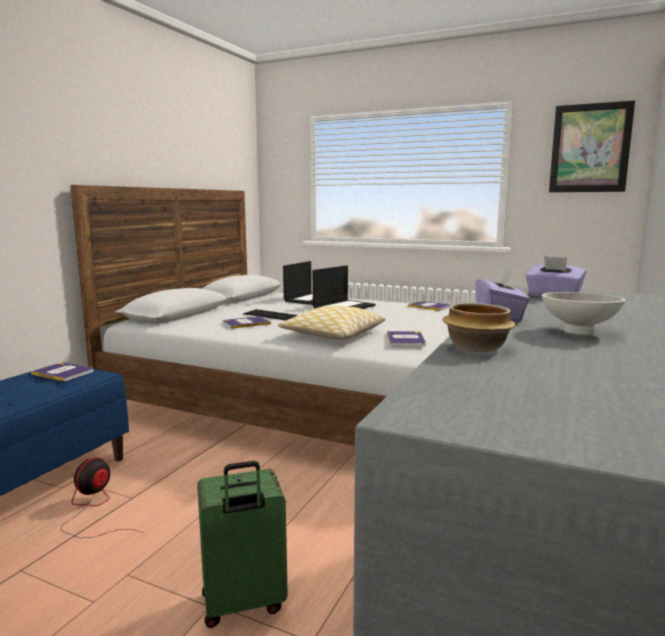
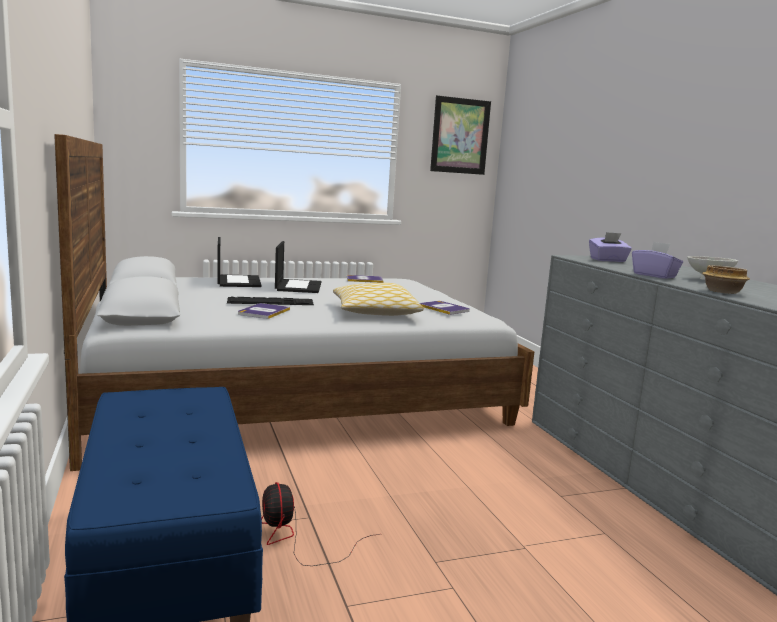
camera: 45 degrees left, 0 degrees up
(63, 372) = (151, 399): book -> none
(243, 604) = (539, 536): green suitcase -> none

